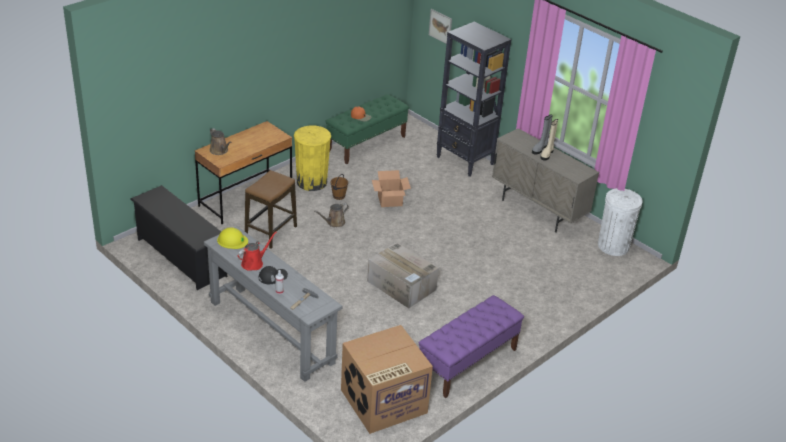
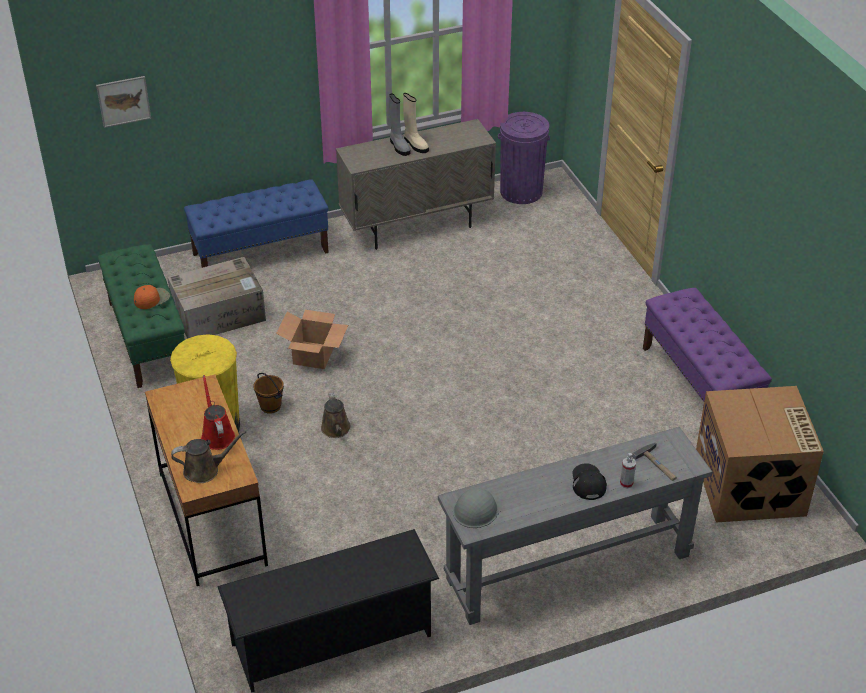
camera: 65 degrees left, 5 degrees up
(232, 240) = (477, 509): yellow hard hat -> grey hard hat
(254, 263) = (546, 496): red watering can -> red watering can (217, 435)
(271, 232) = (322, 509): stool -> none
(402, 286) = (519, 400): cardboard box -> cardboard box (220, 313)
(465, 161) = (261, 253): black bookcase -> blue bench
(613, 246) = (521, 191): white trash can -> purple trash can

